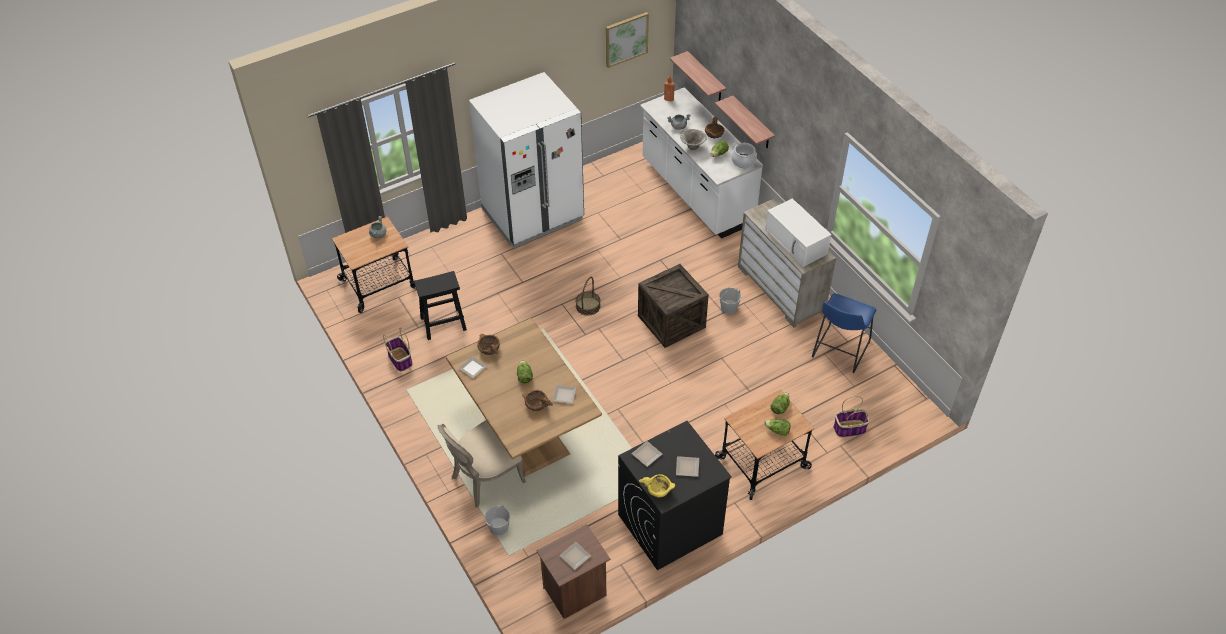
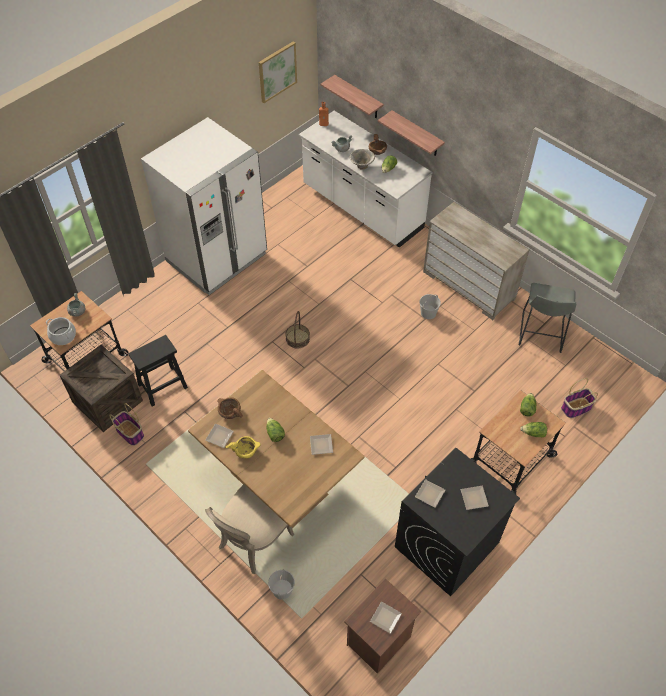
camera: 15 degrees left, 5 degrees up
(536, 405) = (296, 462): brown bowl -> none
(658, 489) = (454, 530): yellow bowl -> yellow bowl (245, 450)
(671, 321) = (380, 337): crate -> crate (107, 401)
(743, 161) = (413, 172): cooking pot -> cooking pot (63, 336)
(796, 242) = (488, 241): white microwave -> none
(839, 351) = (540, 335): blue stool -> grey stool

